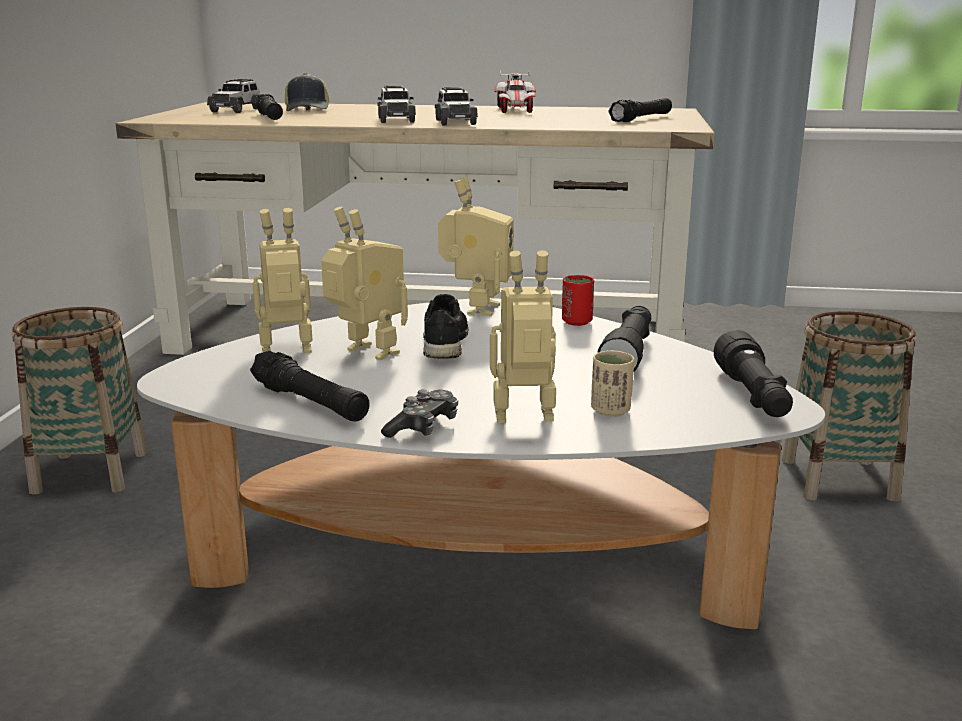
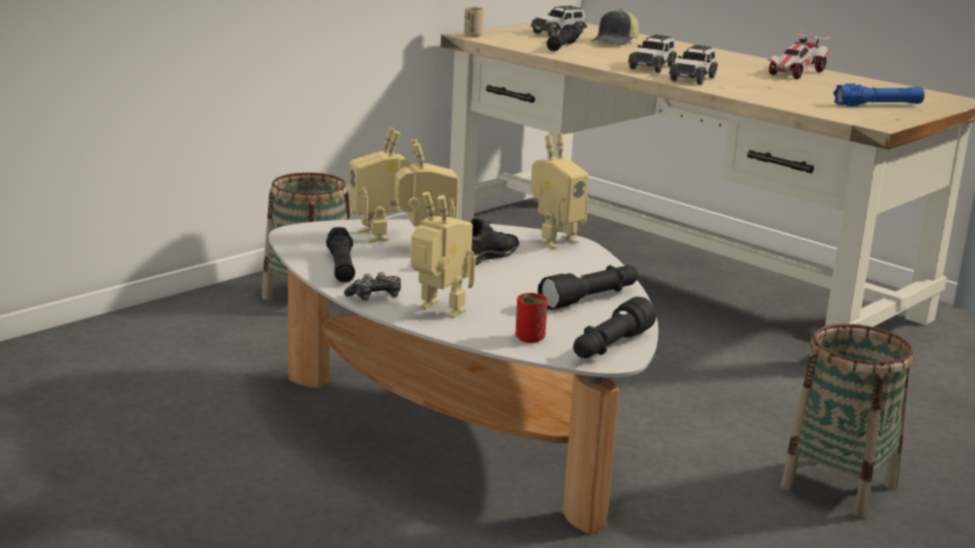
camera: 35 degrees right, 0 degrees up
(287, 353) = (380, 235): toy robot -> toy robot turned 135 degrees counterclockwise
(576, 322) = (604, 269): red cup -> red cup (529, 338)
(610, 411) = (499, 324): beige cup -> beige cup (473, 35)
(641, 119) = (878, 105): black flashlight -> blue flashlight

